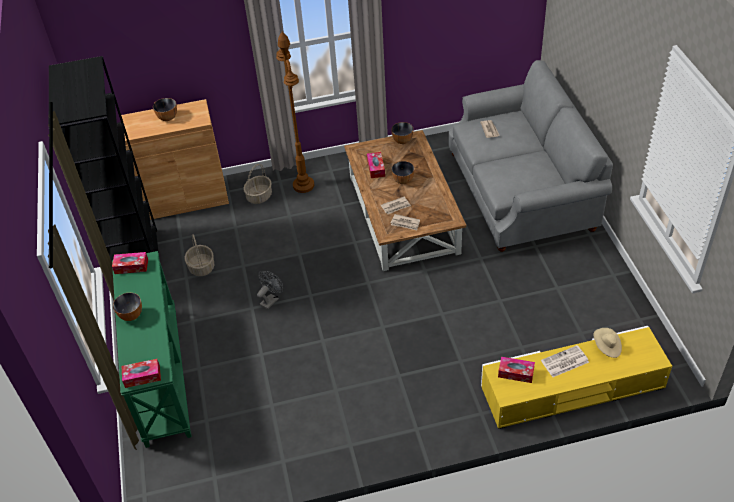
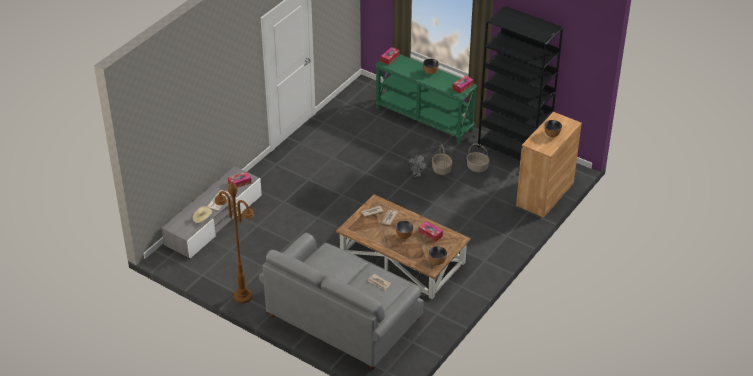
camera: 135 degrees right, 5 degrees down
(259, 196) = (504, 219): basket -> basket (442, 169)
(303, 185) = (487, 241): brown floor lamp -> brown floor lamp (242, 296)
(572, 388) = (214, 220): yellow tv stand -> grey tv stand

